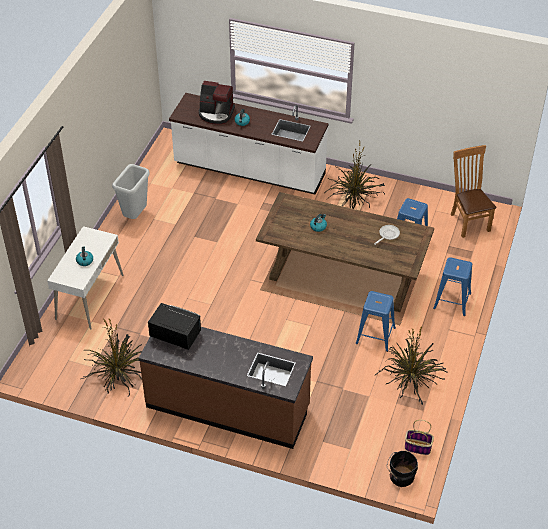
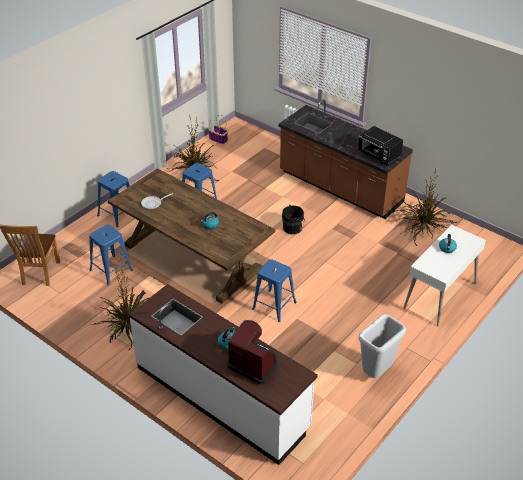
camera: 160 degrees left, 5 degrees down
(242, 248) = (274, 306): none -> blue stool
(400, 477) = (240, 129): black bucket -> black bucket (293, 227)

